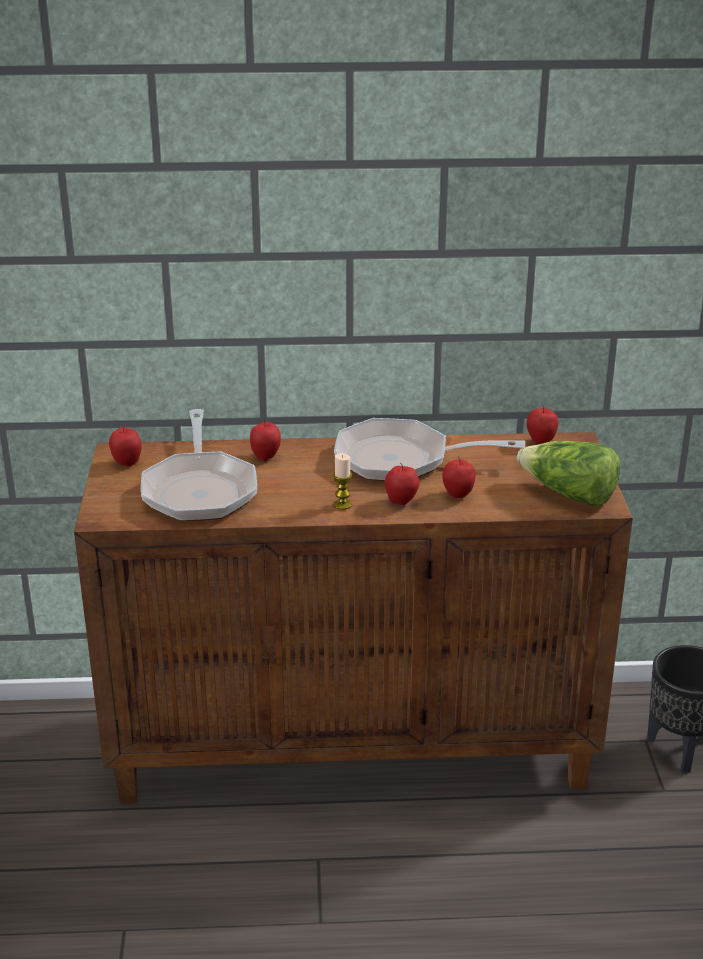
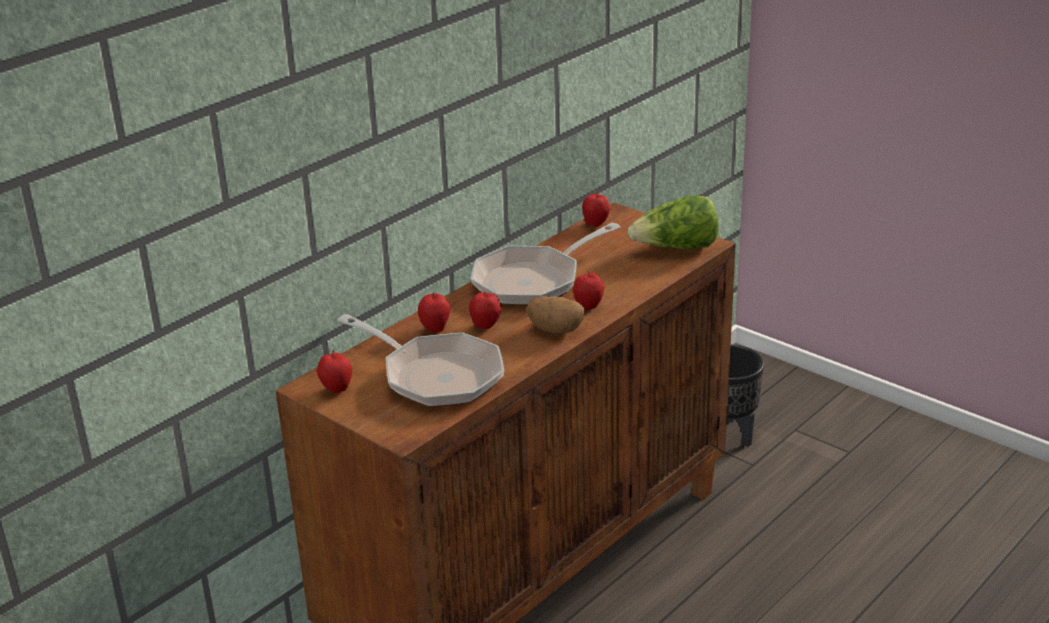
camera: 45 degrees left, 0 degrees up
(342, 505) = (555, 329): candle -> potato
(458, 495) = (614, 284): apple -> apple (486, 326)

